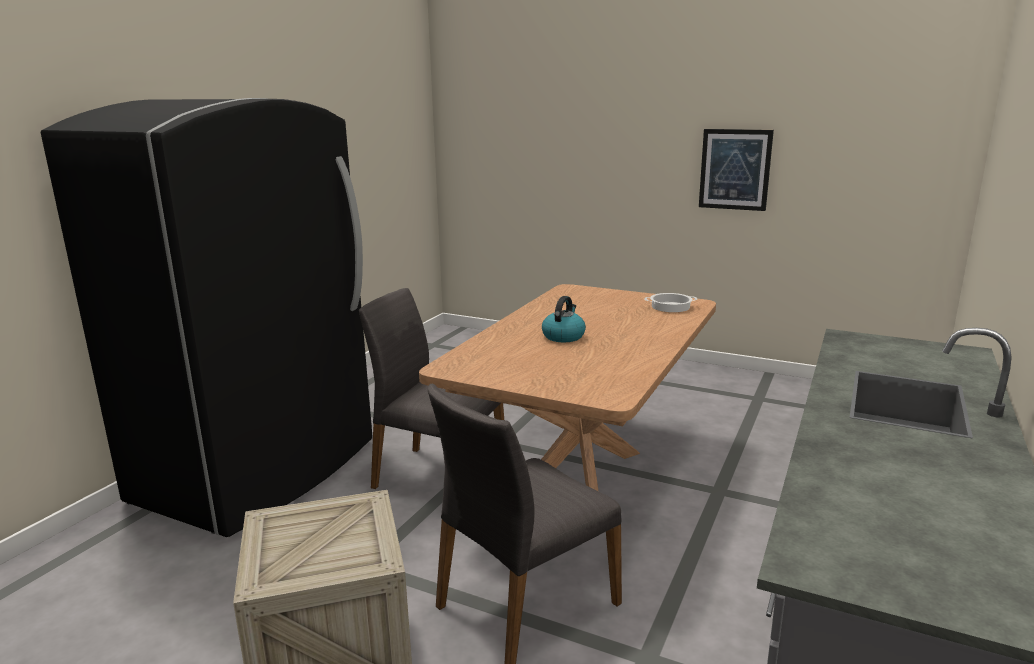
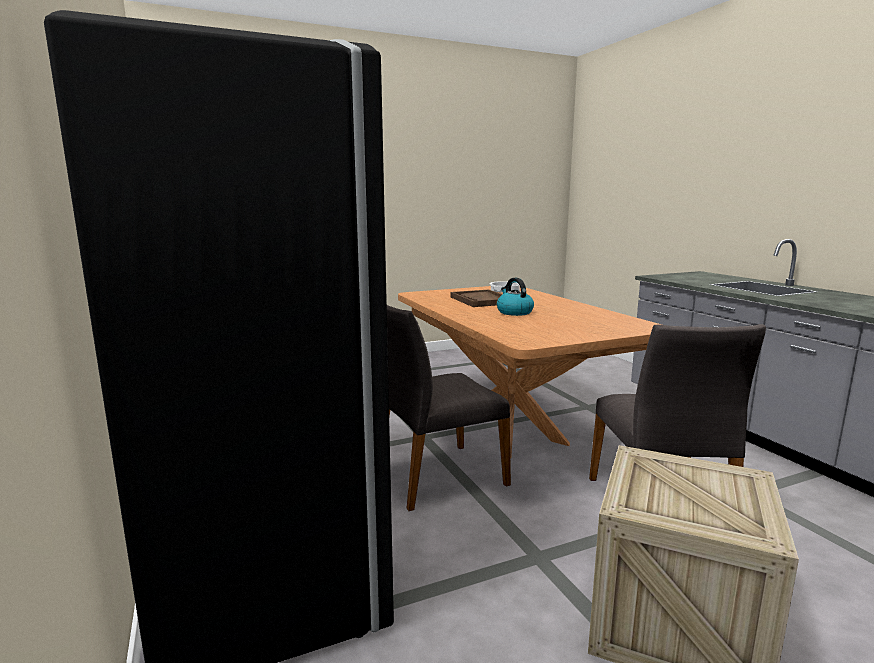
camera: 50 degrees left, 5 degrees down
(593, 313) = (481, 300): none -> brown tray
(735, 169) = (442, 201): picture -> none

